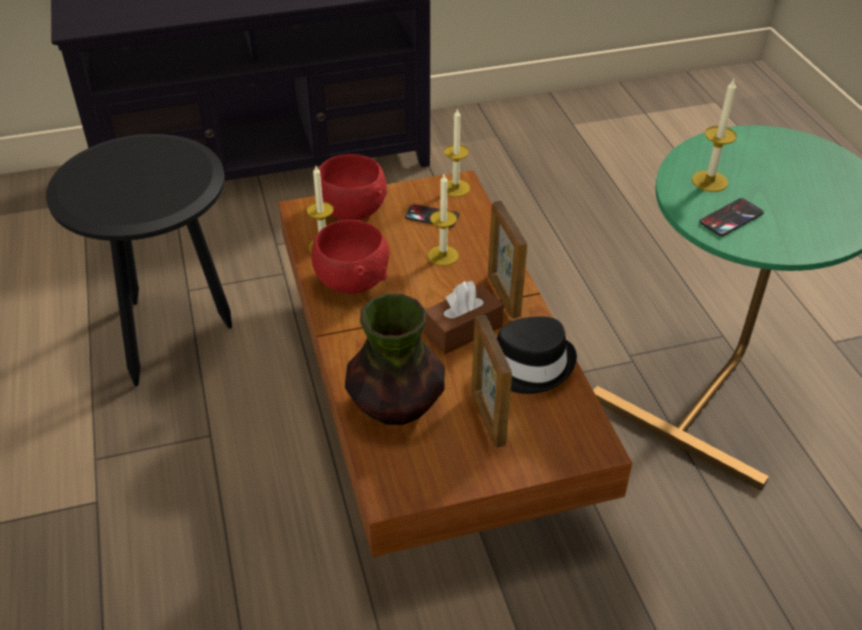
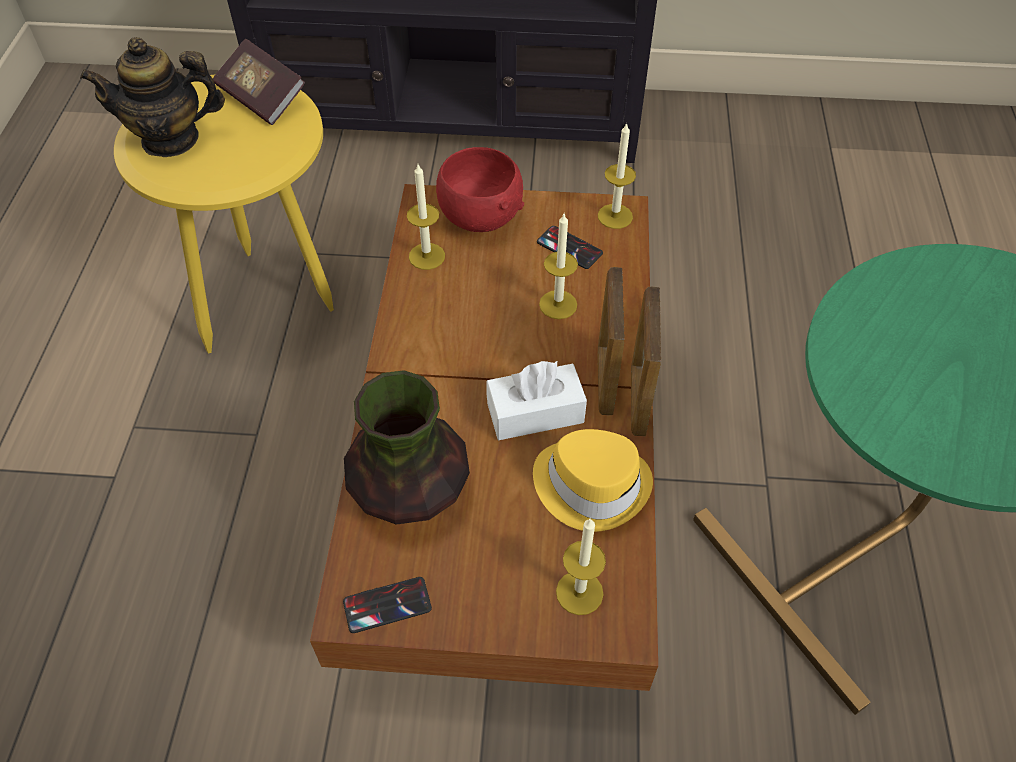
camera: 20 degrees right, 10 degrees up
(98, 191) = (171, 139): none -> teapot
(159, 148) = (262, 98): none -> book
(174, 337) = (270, 305): black side table -> yellow side table
(352, 281) = (438, 310): red bowl -> none
(463, 330) = (535, 413): brown tissue box -> white tissue box
(487, 418) = (509, 543): picture frame -> picture frame (638, 399)
(528, 364) = (591, 484): black hat -> yellow hat
(709, 181) = (894, 325): candle -> candle (579, 592)
(731, 218) = (896, 393): phone -> phone (387, 605)

